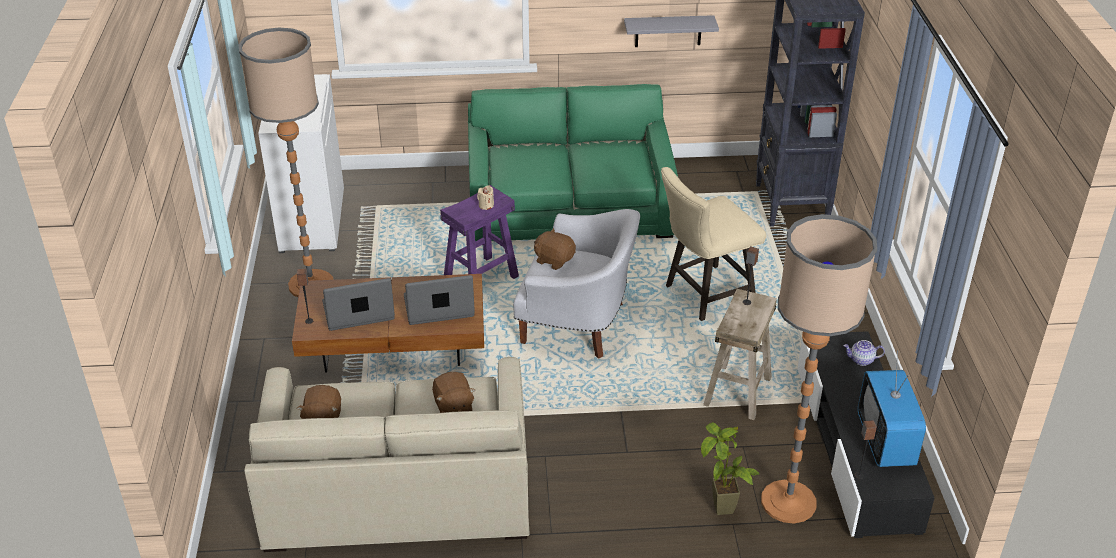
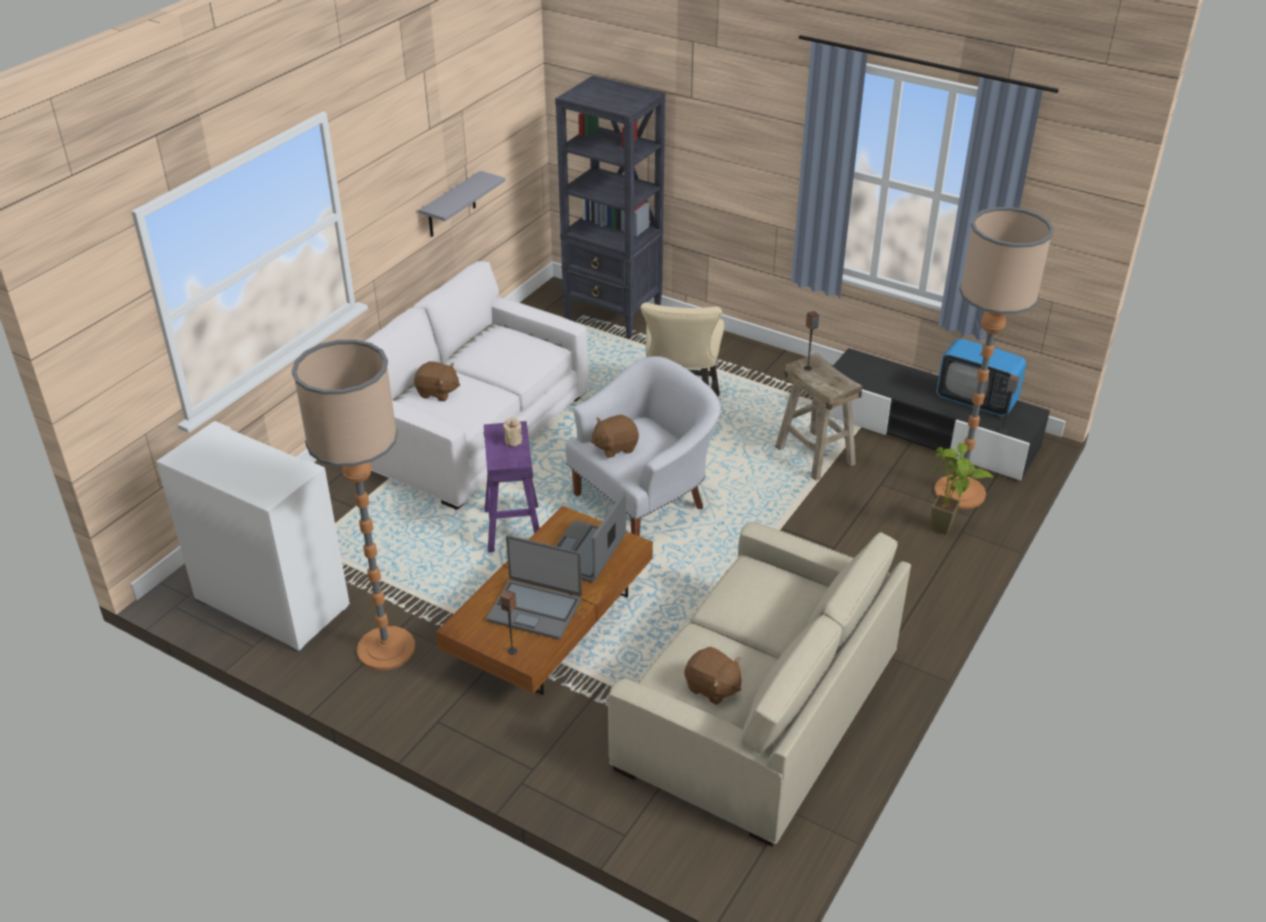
camera: 55 degrees left, 0 degrees up
(358, 312) = (535, 609): laptop -> laptop turned 90 degrees counterclockwise
(453, 406) = (769, 593): brown plush toy -> brown plush toy (437, 392)
(570, 207) = (470, 427): green sofa -> white sofa
(861, 360) = (878, 367): teapot -> none

